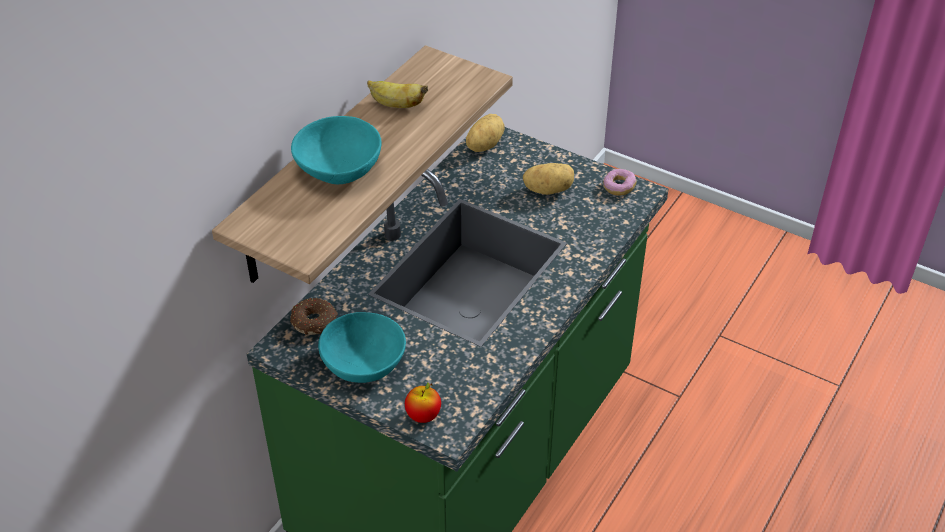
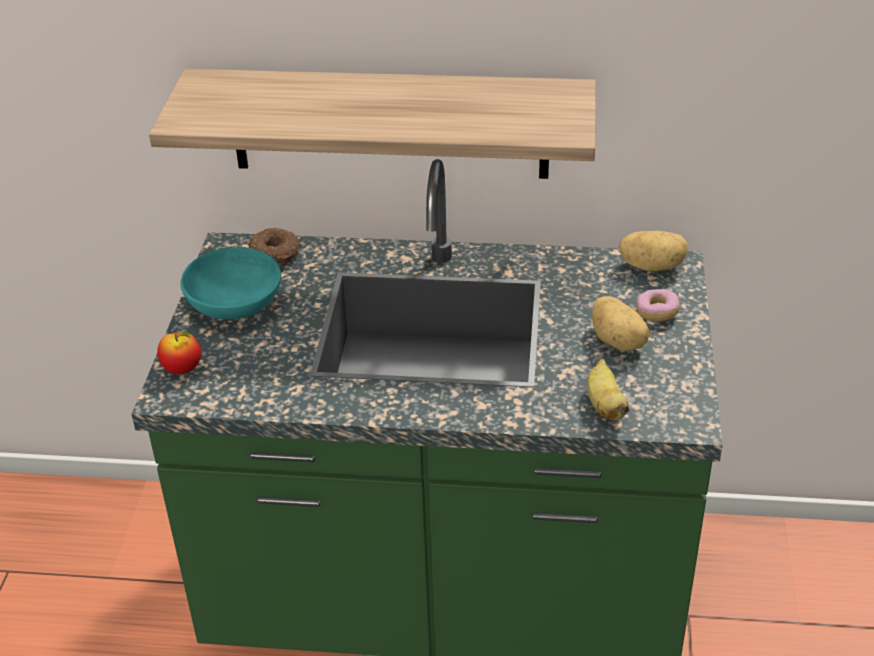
camera: 65 degrees right, 5 degrees down
(338, 169) = (323, 98): turquoise bowl -> none
(396, 105) = (463, 95): banana -> banana (605, 405)
(619, 188) = (679, 399): donut -> donut (657, 313)

